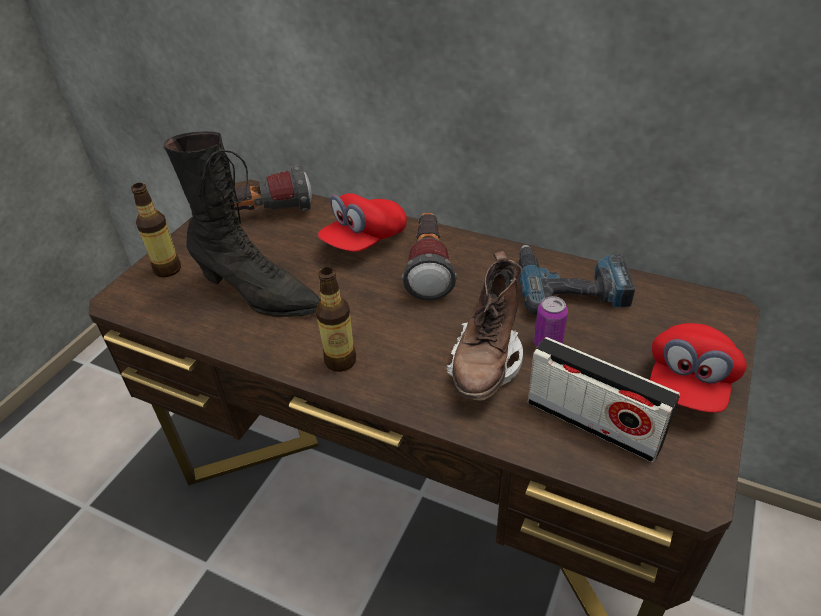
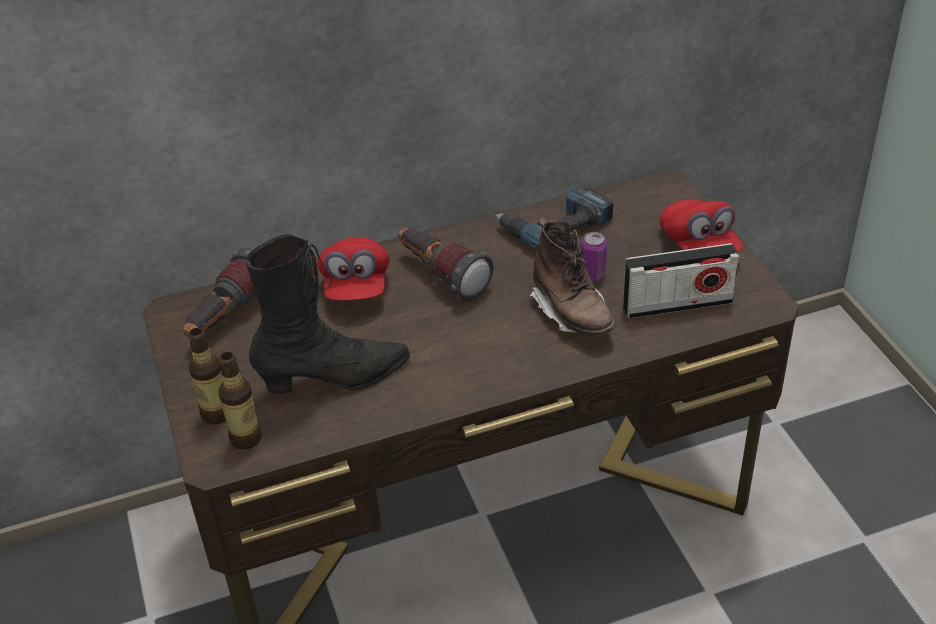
camera: 45 degrees left, 0 degrees up
(340, 361) = (474, 377): bottle -> bottle (246, 438)

